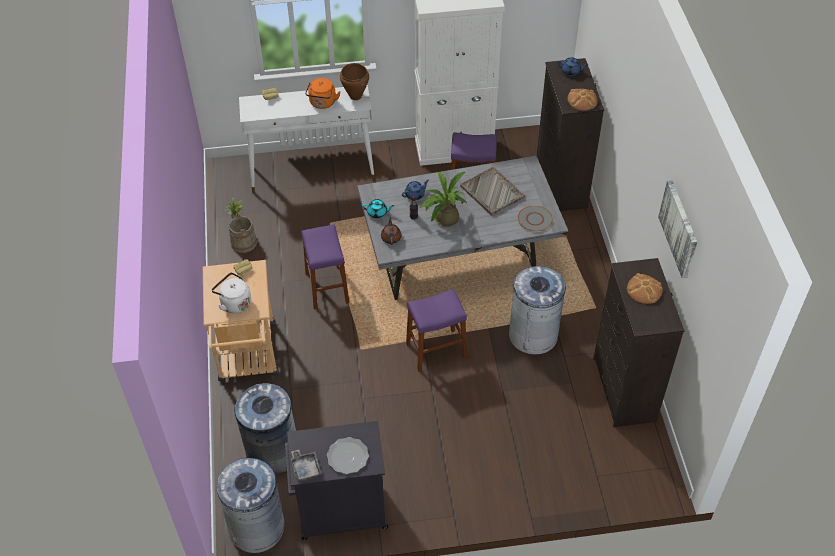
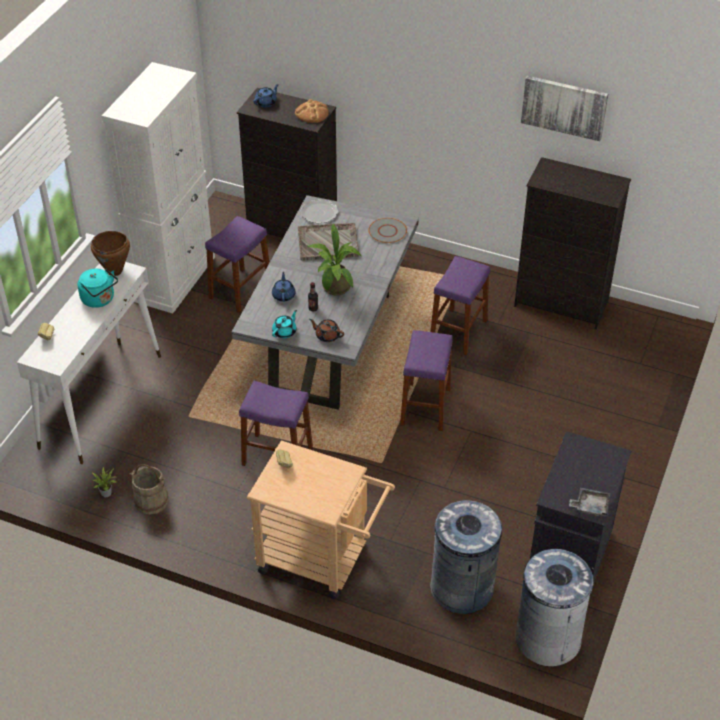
camera: 60 degrees left, 5 degrees down
(234, 303) = (324, 488): white kettle -> none
(322, 103) = (100, 300): orange kettle -> turquoise kettle
(348, 457) = (596, 469): plate -> plate (319, 213)
(533, 335) = (458, 332): grey trash can -> purple stool
(644, 290) = (571, 180): bread -> none

